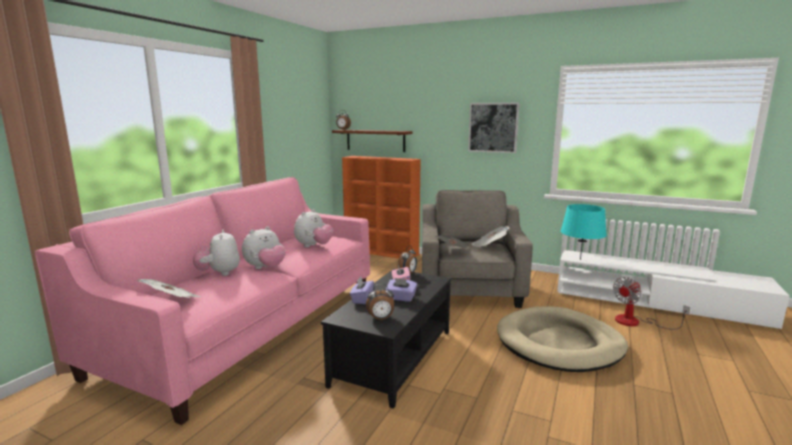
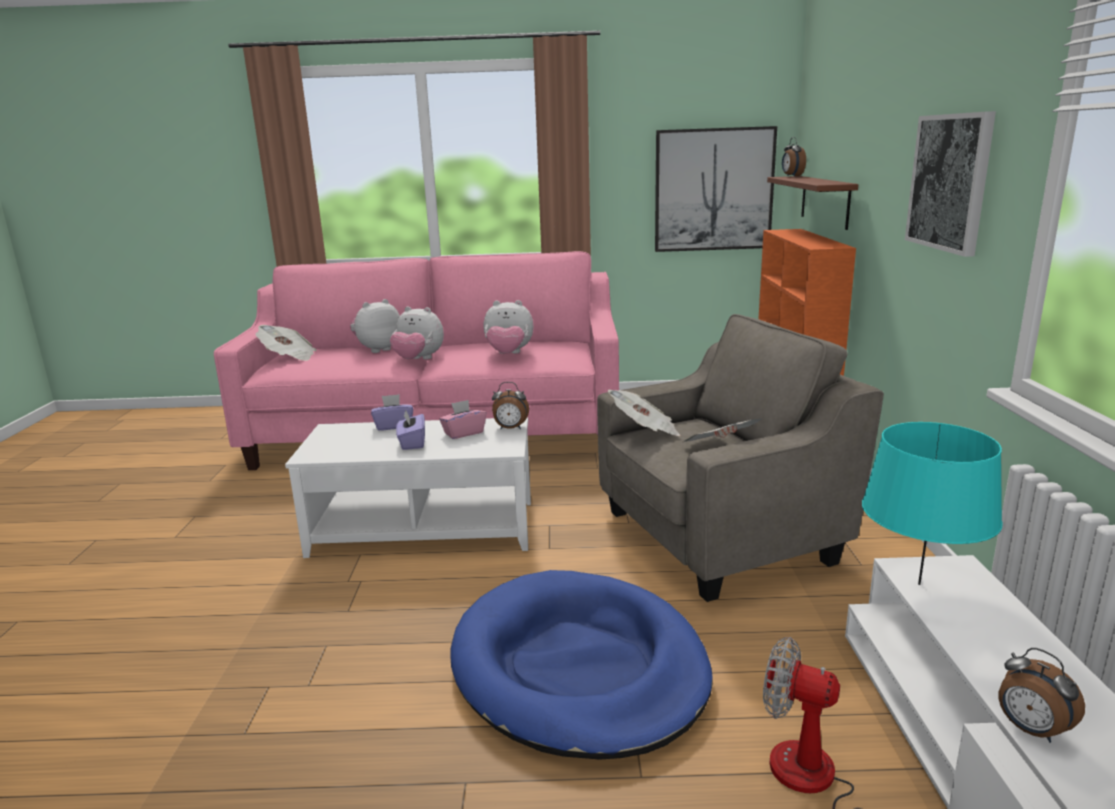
camera: 65 degrees right, 5 degrees up
(305, 138) = (713, 190): none -> picture
(380, 319) = (337, 447): alarm clock -> alarm clock (1030, 730)
(392, 357) = (424, 527): black coffee table -> white coffee table
(559, 343) = (579, 668): beige dog bed -> blue dog bed

